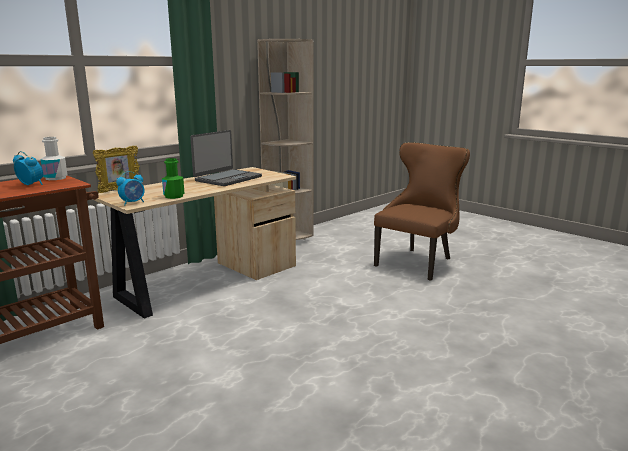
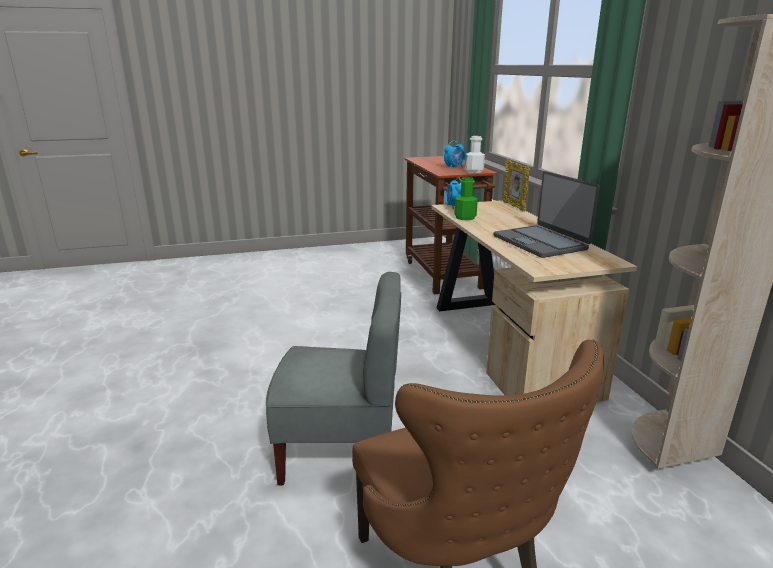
camera: 120 degrees right, 5 degrees up
(389, 299) = (340, 451): none -> grey chair

